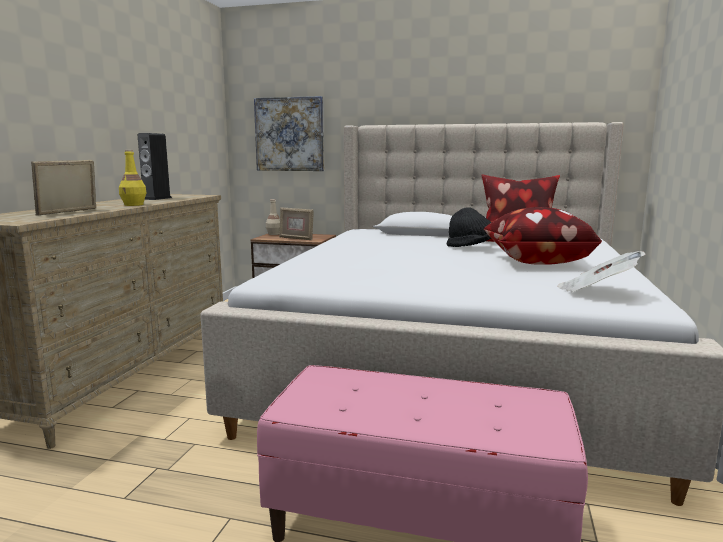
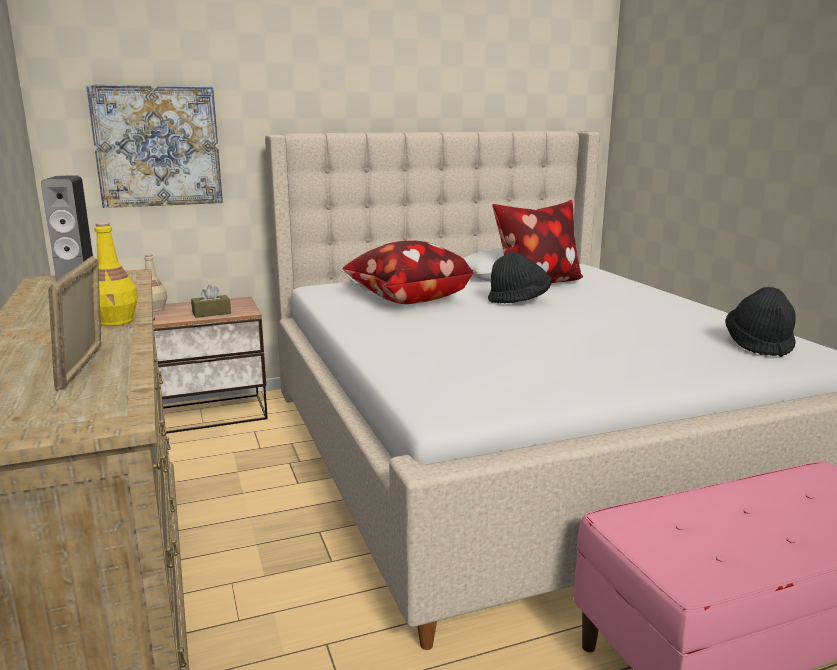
camera: 35 degrees left, 5 degrees up
(296, 238) = (211, 313): picture frame -> brown tissue box
(535, 262) = (623, 312): pillow -> pillow (406, 300)
(596, 292) = (759, 345): newspaper -> black hat

